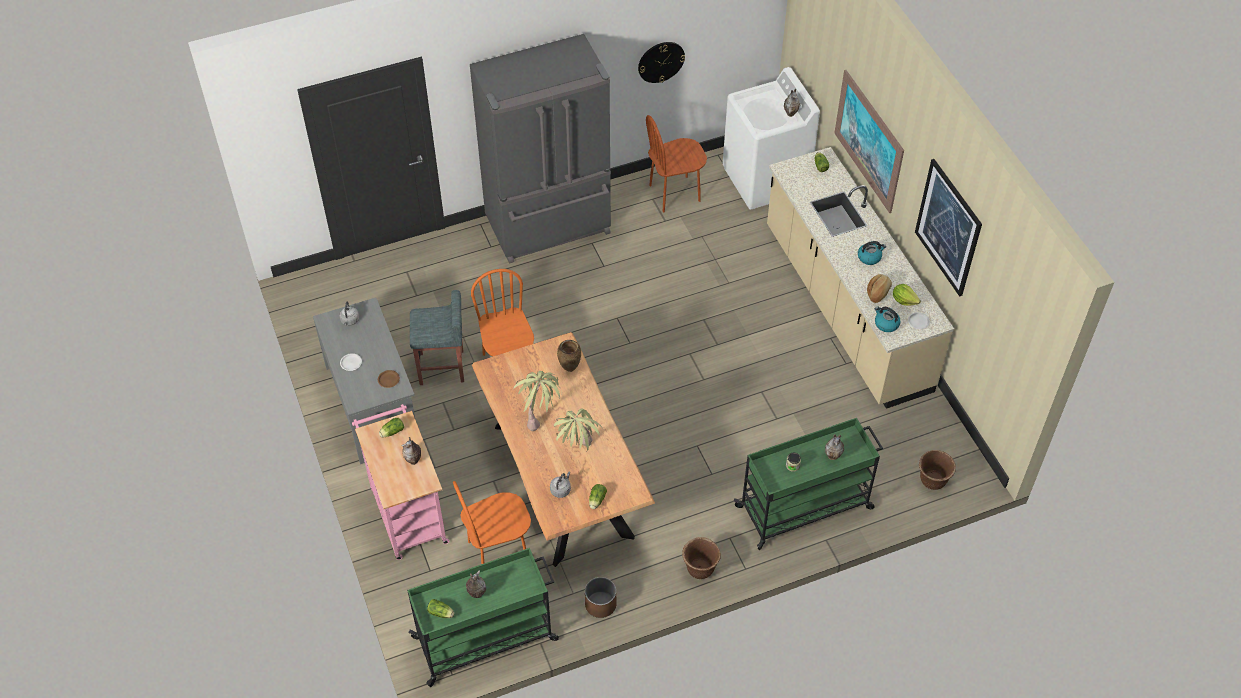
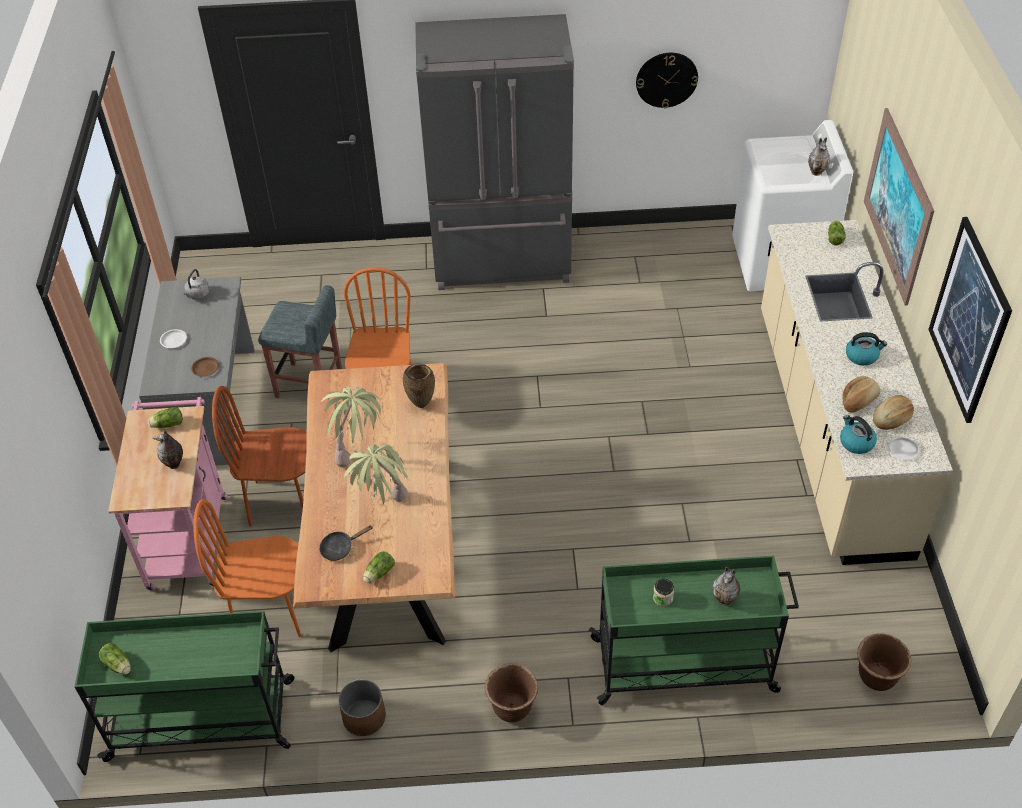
camera: 20 degrees right, 5 degrees down
(476, 594) = (173, 652): vase -> none
(561, 489) = (340, 548): grey kettle -> black frying pan
(674, 193) = (663, 256): brown chair -> brown chair (281, 502)
(904, 300) = (892, 418): lettuce -> bread

